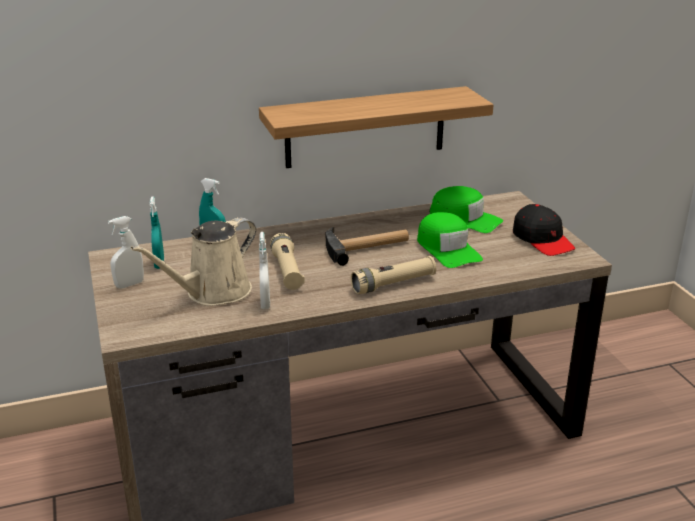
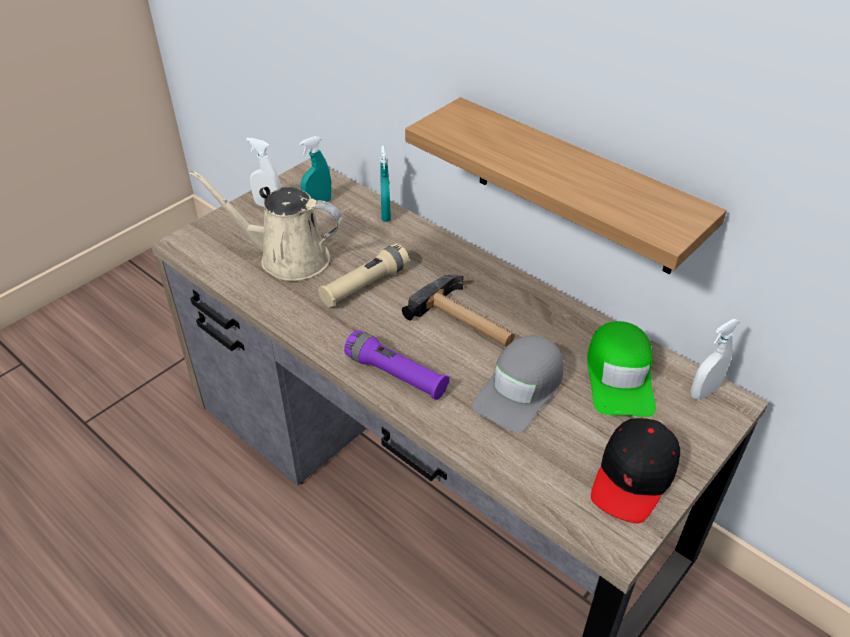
camera: 60 degrees right, 15 degrees up
(265, 303) = (290, 298): white spray bottle -> white spray bottle (704, 392)
(393, 284) = (396, 375): beige flashlight -> purple flashlight
(447, 249) = (520, 389): green cap -> grey cap

